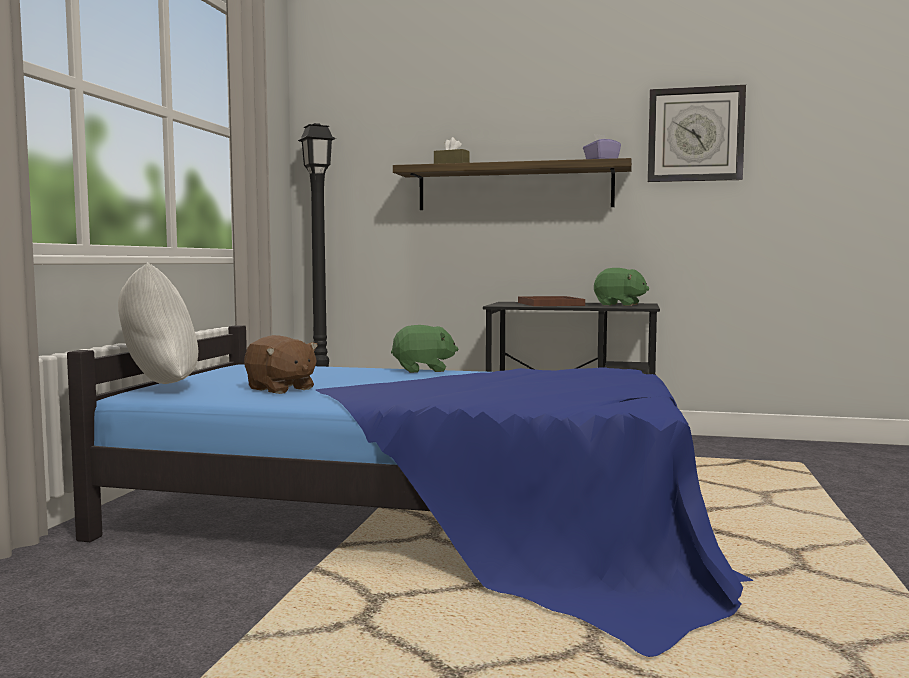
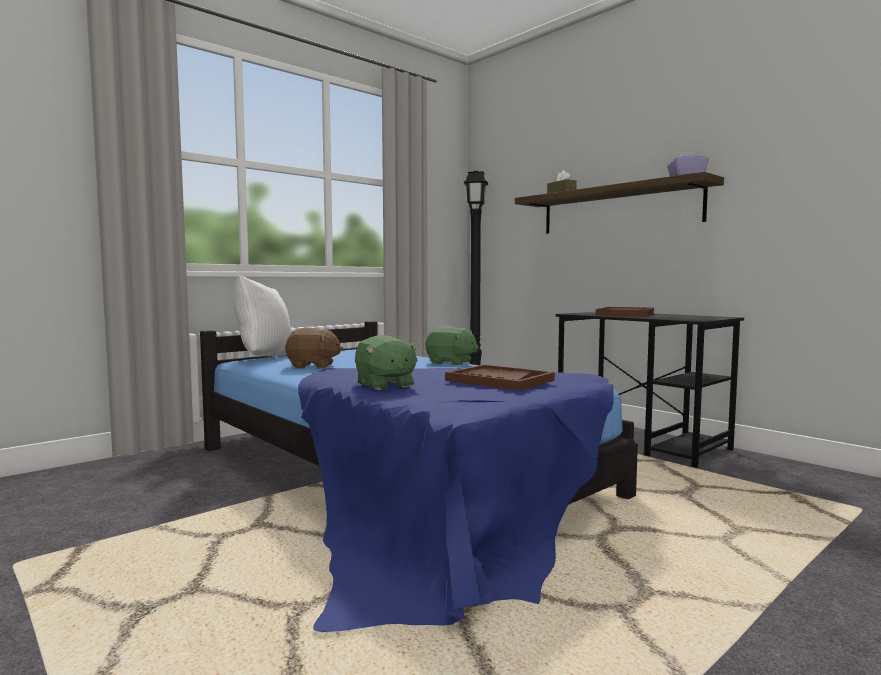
camera: 35 degrees right, 0 degrees up
(280, 389) = (313, 366): brown plush toy -> brown plush toy turned 75 degrees counterclockwise
(572, 380) = (499, 380): none -> brown tray
(619, 305) = (686, 317): green plush toy -> green plush toy (385, 385)
(695, 134) = (793, 139): wall clock -> none

